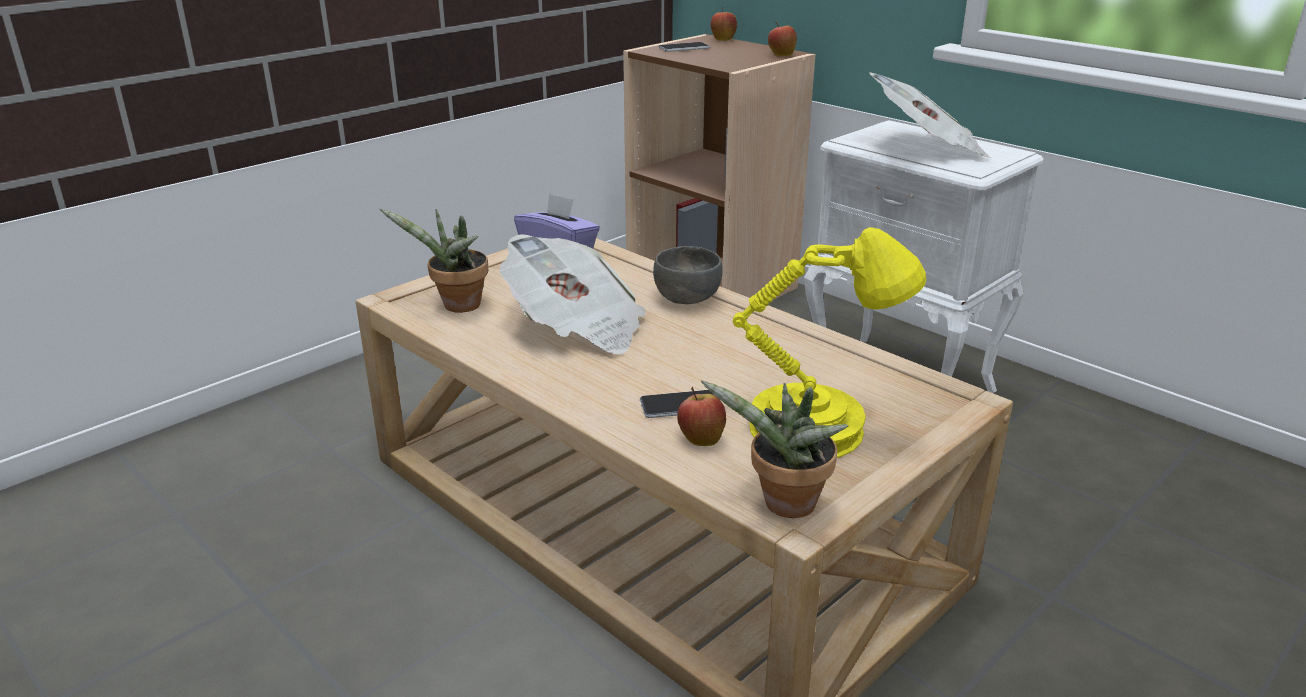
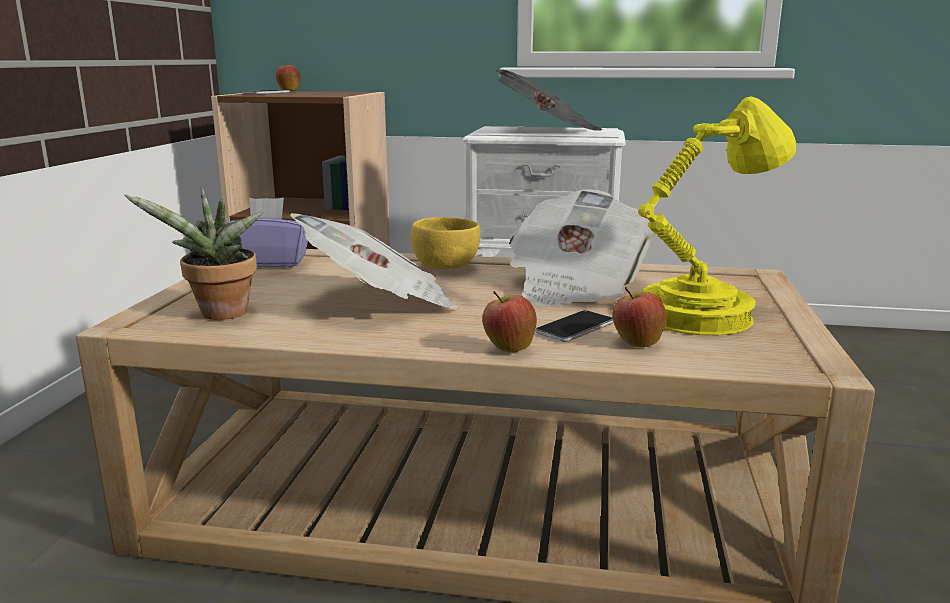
camera: 35 degrees left, 10 degrees down
(687, 297) = (445, 265): grey bowl -> yellow bowl
(761, 357) = (574, 286): none -> newspaper
(781, 55) = (360, 92): apple -> apple (508, 348)
(783, 506) = (789, 362): potted plant -> none

